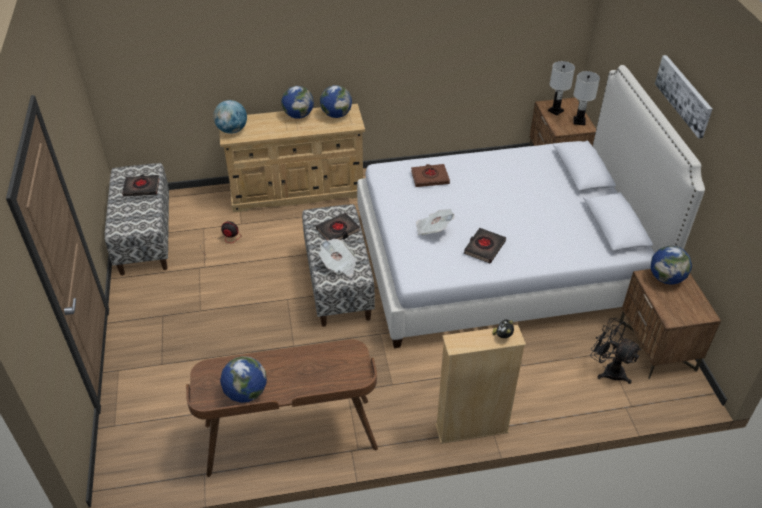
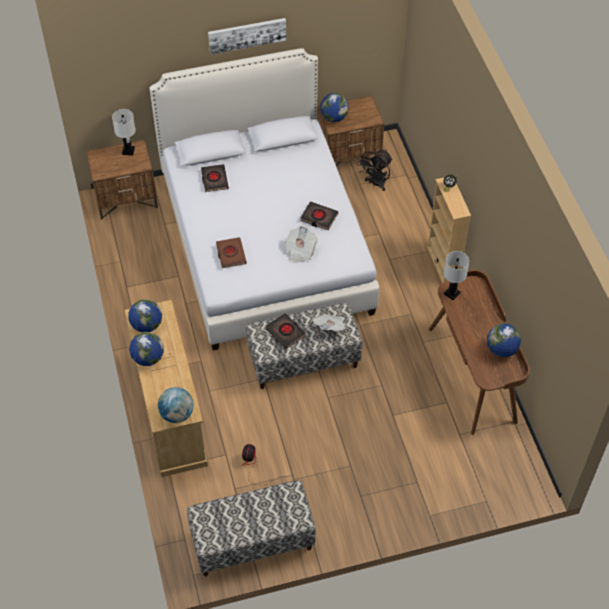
camera: 95 degrees left, 10 degrees up
(141, 188) = (233, 514): black book -> black book (214, 180)
(555, 111) = (110, 166): white table lamp -> white table lamp (452, 293)

